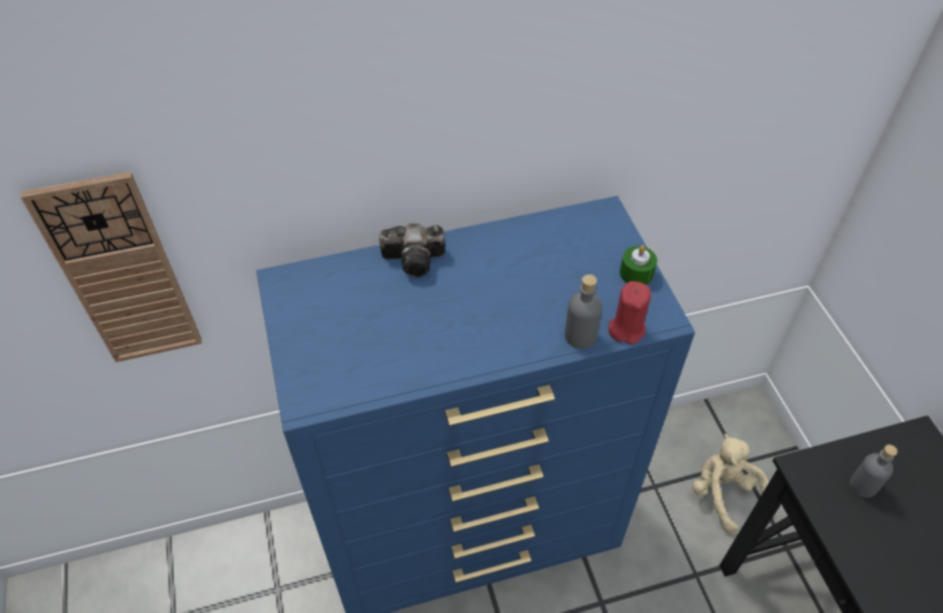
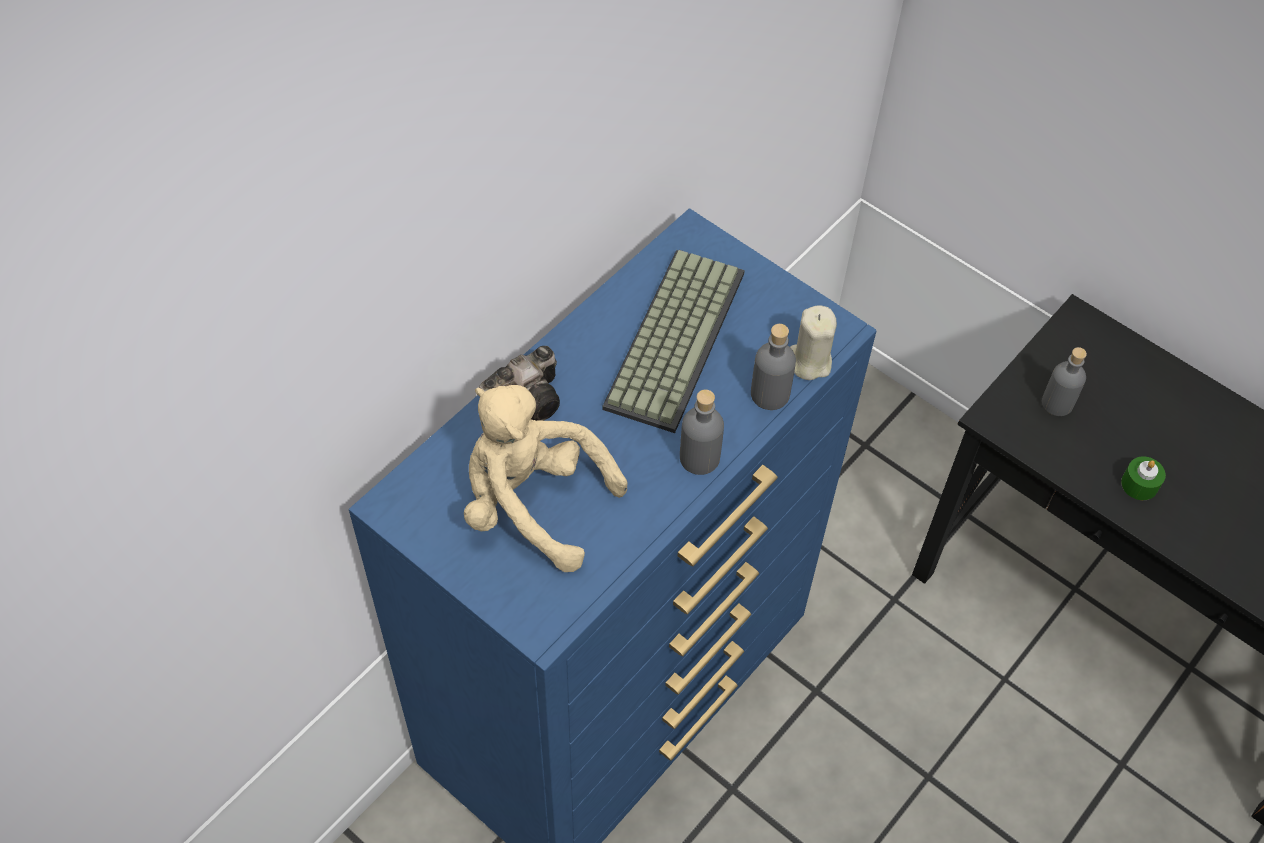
camera: 35 degrees left, 5 degrees up
(122, 274) = (198, 601): wall clock -> none
(497, 352) = (699, 458): none -> grey bottle
(541, 267) = (672, 337): none -> keyboard
(626, 329) = (809, 362): red candle -> beige candle
(636, 273) = (775, 293): green candle -> green candle (1139, 484)
(723, 494) = (869, 491): beige plush toy -> beige plush toy (532, 504)

